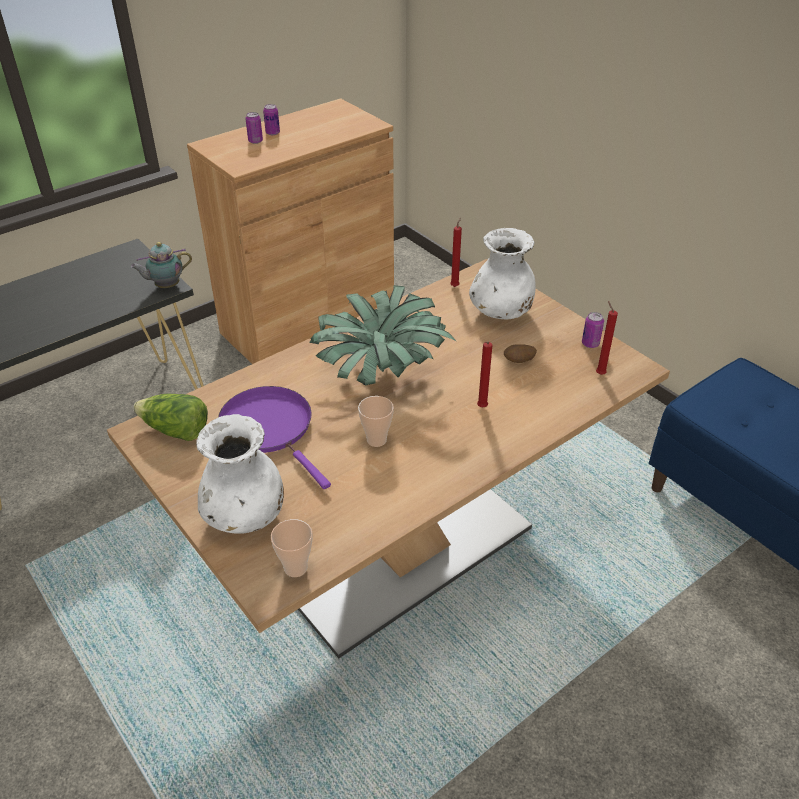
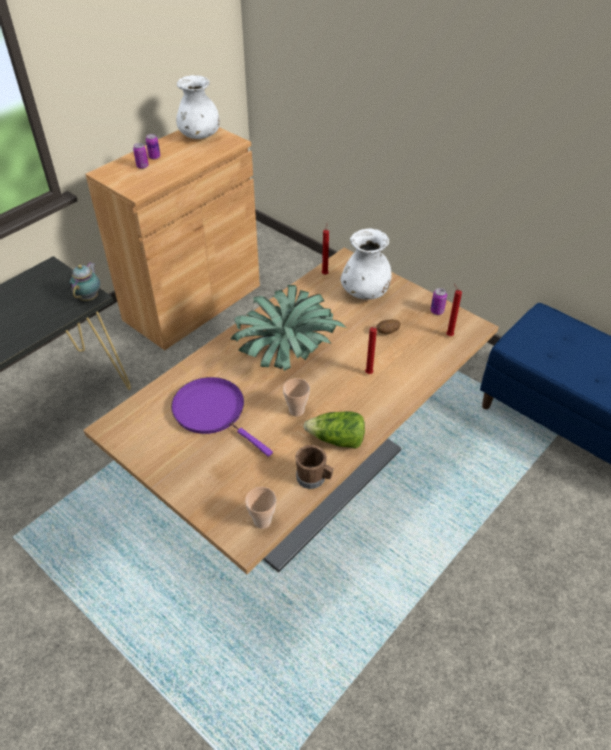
camera: 10 degrees left, 5 degrees up
(166, 286) = (89, 297): teapot -> teapot turned 135 degrees clockwise
(175, 430) = (139, 423): lettuce -> lettuce (337, 440)
(245, 515) = (213, 485): white vase -> white vase (199, 136)
(377, 525) = (314, 478): none -> brown mug

